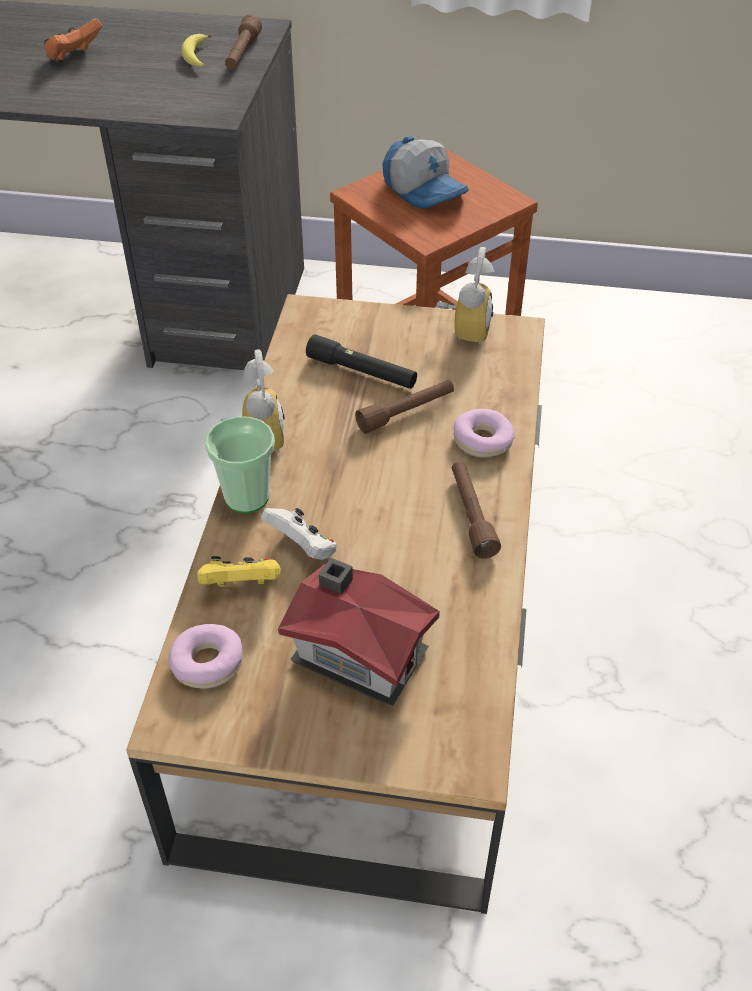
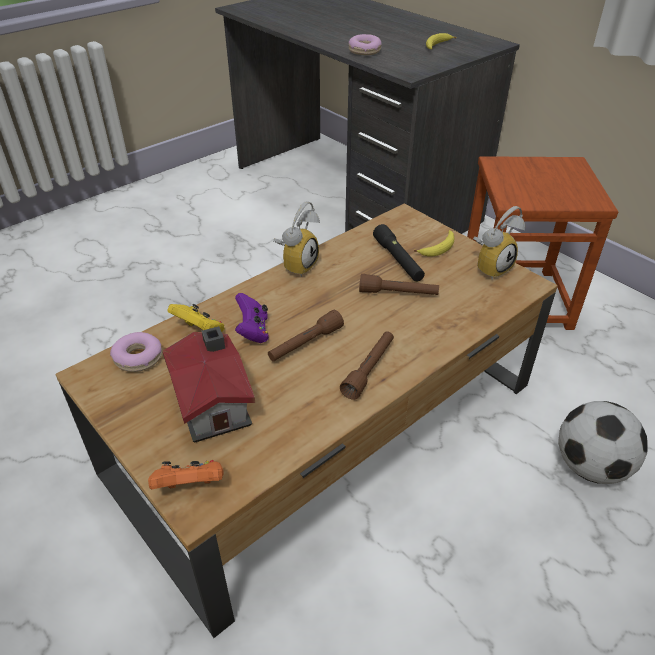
camera: 40 degrees right, 5 degrees down
(74, 56) = (372, 29): orange game controller -> orange game controller (190, 486)
(242, 54) = (465, 51): brown flashlight -> brown flashlight (305, 344)
(246, 497) = (257, 290): cup -> none
(303, 548) = (253, 331): white game controller -> purple game controller
(389, 334) = (438, 248): none -> banana
(425, 190) = (543, 176): cap -> none
(482, 441) = (427, 332): donut -> donut (364, 51)
(651, 498) = (590, 466): none -> football

